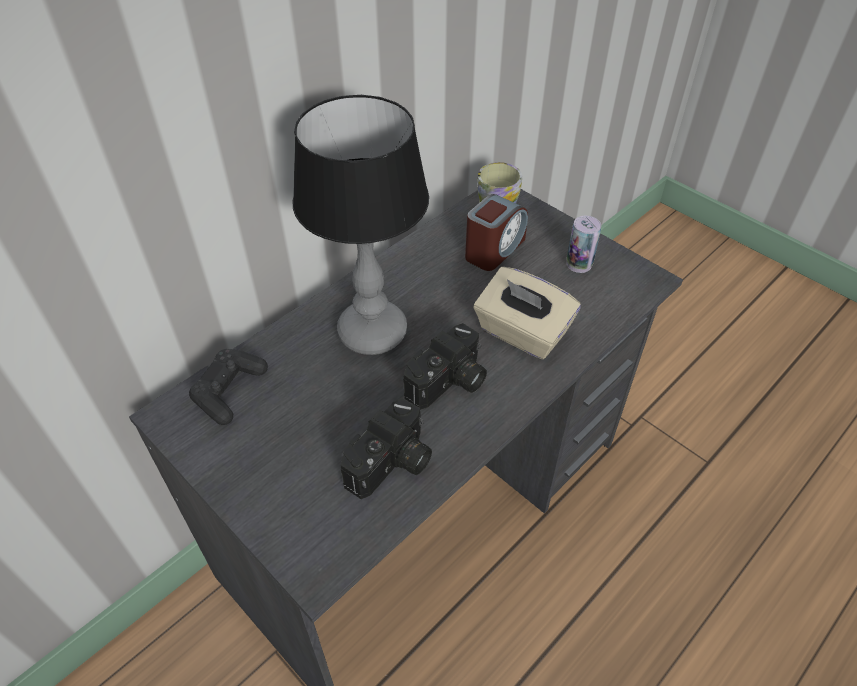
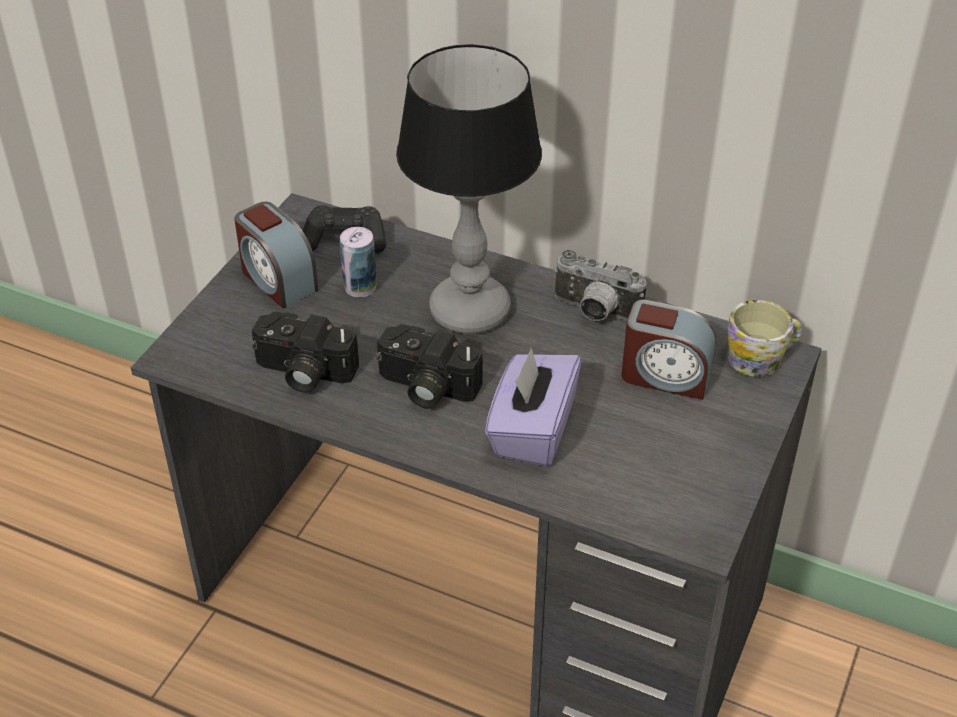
camera: 70 degrees right, 5 degrees down
(253, 456) = (277, 280): none -> alarm clock
(412, 264) = (594, 312): none -> camera
(522, 333) = (532, 430): beige tissue box -> purple tissue box
(579, 264) = (688, 461): can -> can (360, 287)

